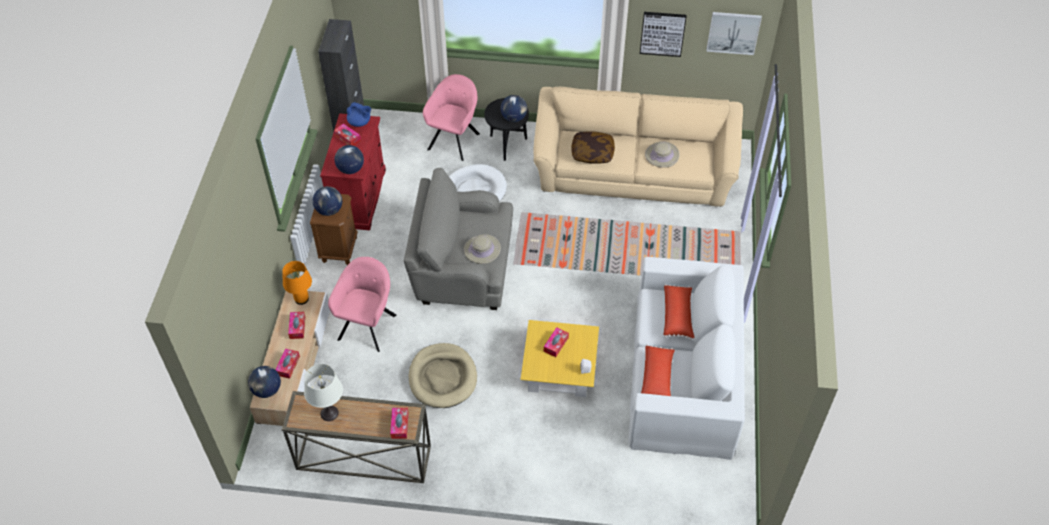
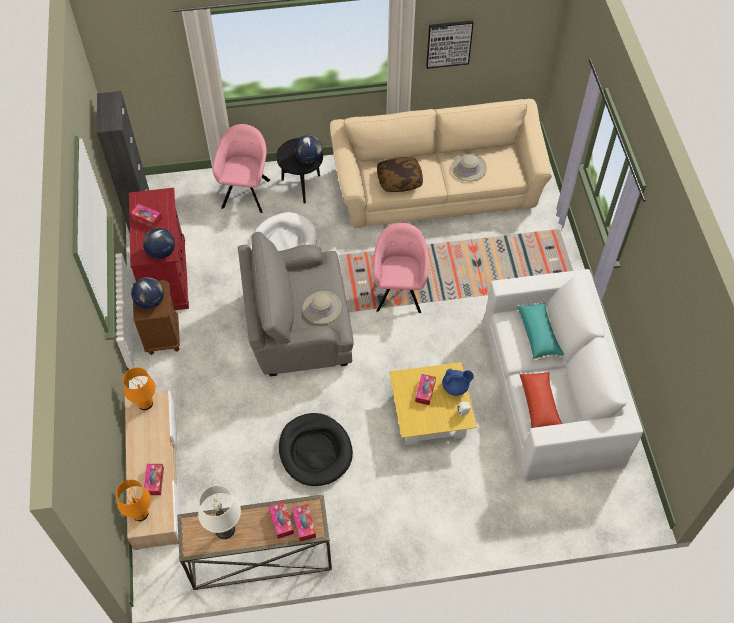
camera: 15 degrees left, 5 degrees up
(266, 390) = (140, 514): globe -> orange table lamp
(297, 327) = (151, 436): tissue box -> tissue box (281, 521)
(360, 122) = (154, 198): blue teapot -> blue teapot (456, 387)
(368, 325) = (219, 412): pink armchair -> pink armchair (399, 290)
(443, 377) = (315, 451): beige dog bed -> black dog bed
(677, 316) = (538, 335): red pillow -> turquoise pillow
(733, 32) = (520, 30): picture -> none

